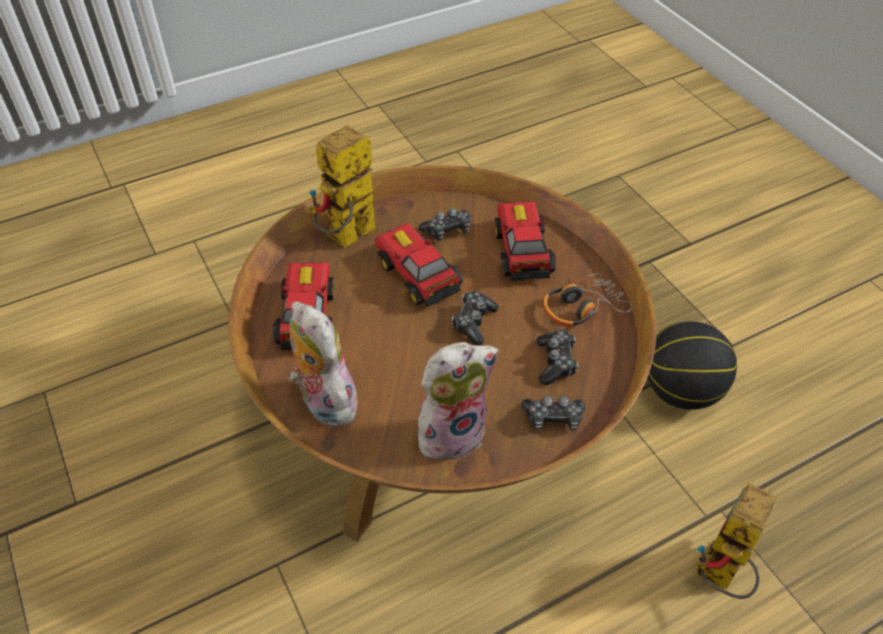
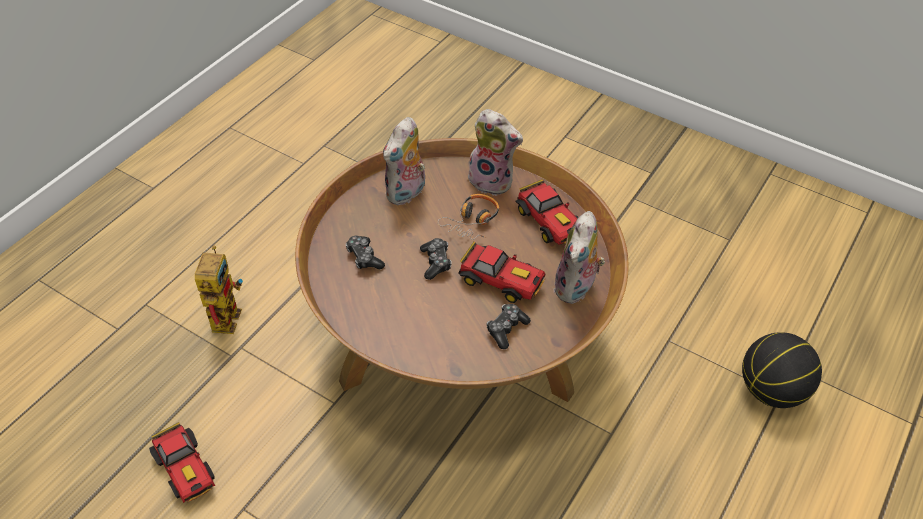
camera: 150 degrees right, 0 degrees up
(346, 239) = (576, 288): toy robot -> plush toy
(521, 250) = (436, 336): toy car -> toy car (186, 470)
(553, 418) = (349, 223): game controller -> none
(581, 307) = (364, 305): headphones -> headphones (472, 221)
(680, 390) = (281, 438): basketball -> basketball (771, 391)

